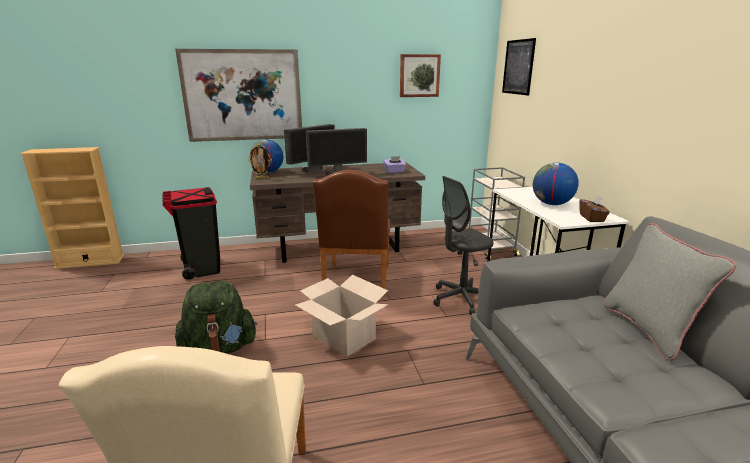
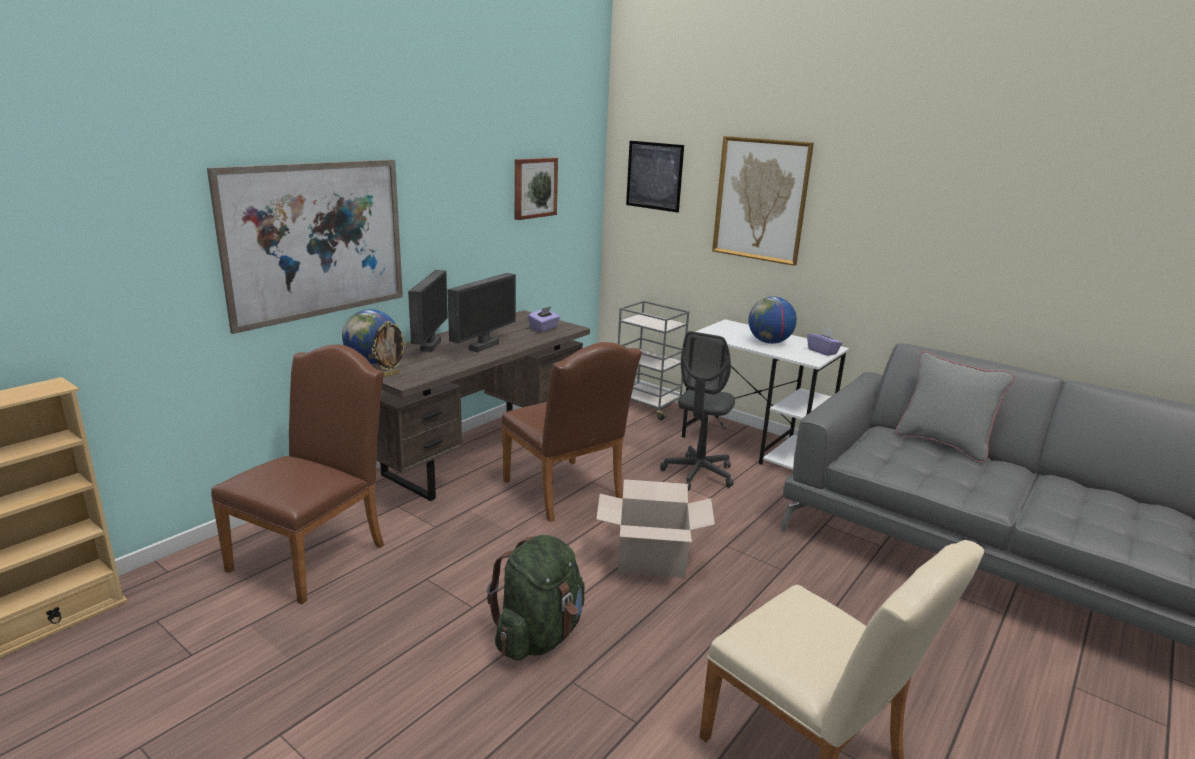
camera: 40 degrees left, 0 degrees up
(201, 268) = (315, 552): black trash can -> brown chair
(578, 78) = (761, 200): none -> picture
(592, 218) = (822, 351): brown tissue box -> purple tissue box

